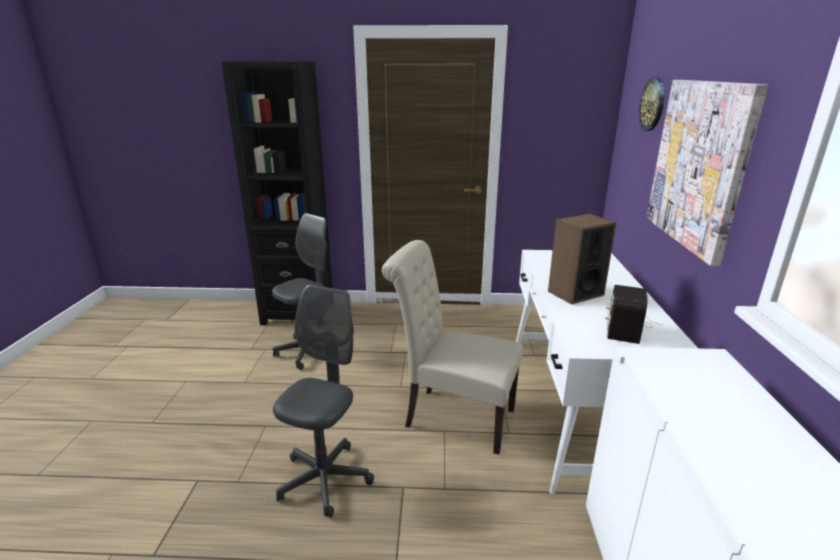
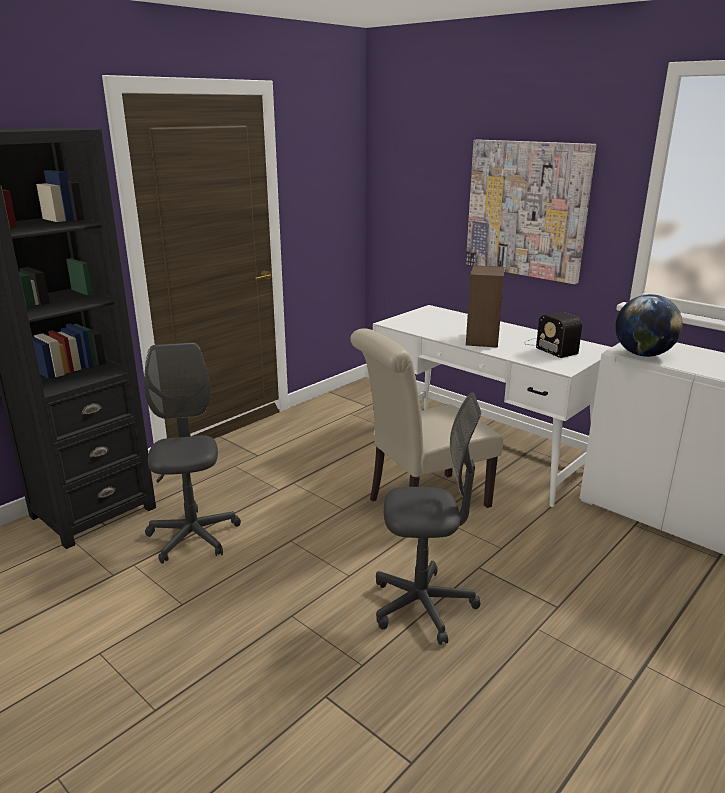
camera: 50 degrees left, 0 degrees up
(324, 479) = (423, 606): grey office chair -> grey office chair turned 120 degrees clockwise
(653, 104) = (435, 162): wall clock -> none
(659, 370) = (642, 354): none -> globe

